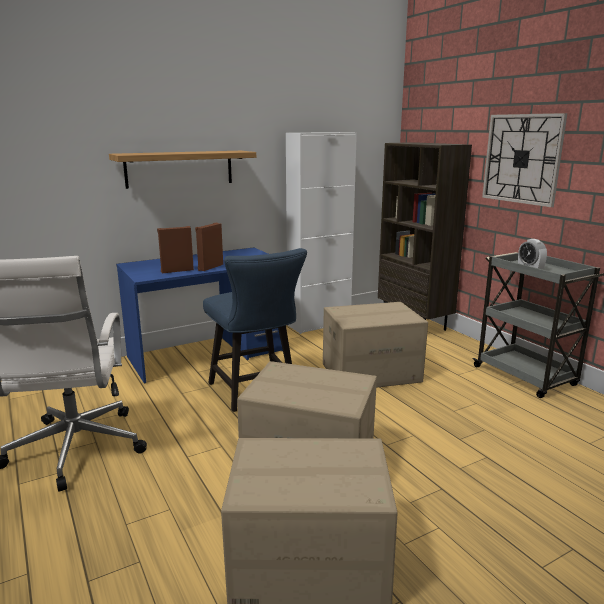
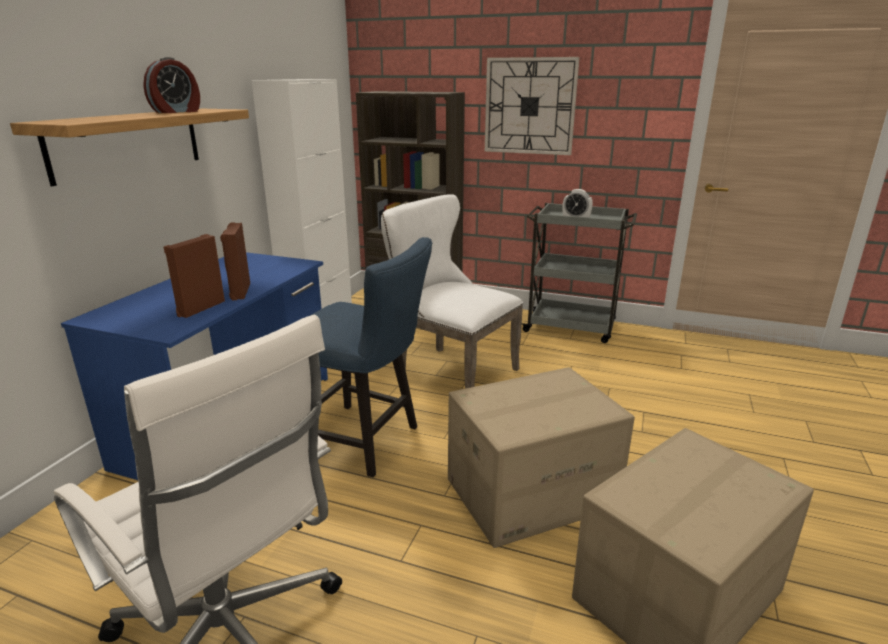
camera: 40 degrees left, 5 degrees up
(209, 151) = (177, 112): none -> alarm clock
(371, 372) = (449, 370): cardboard box -> white chair

